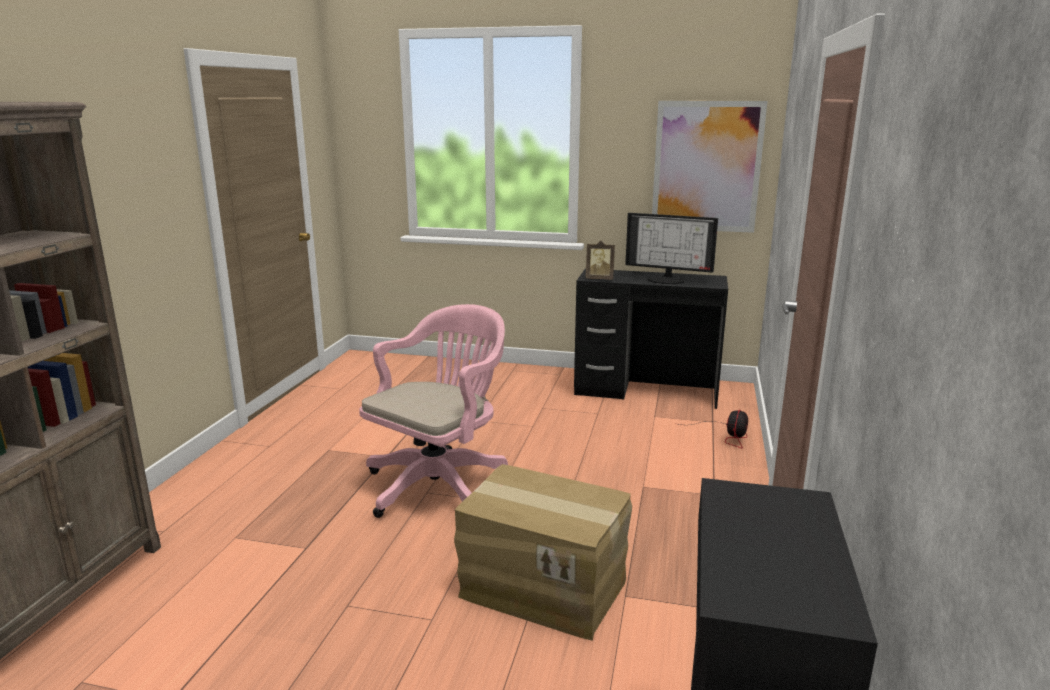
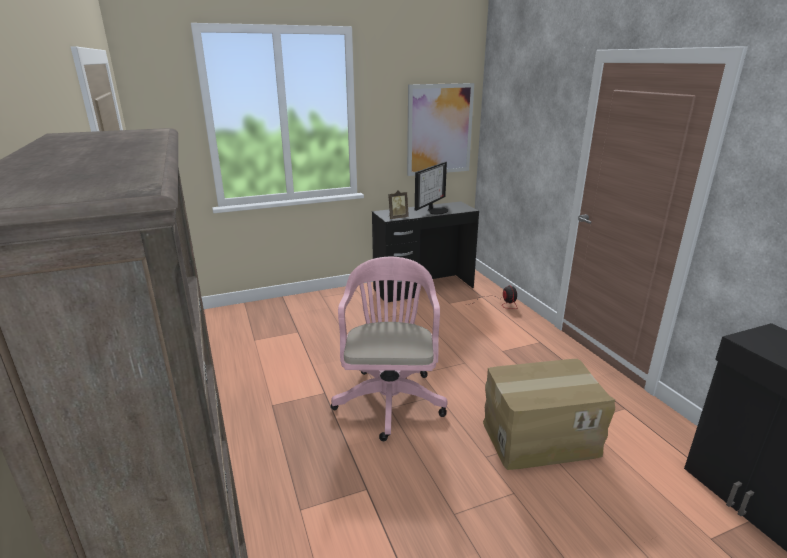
camera: 35 degrees left, 5 degrees up
(666, 280) = (436, 210): monitor -> monitor turned 45 degrees counterclockwise

